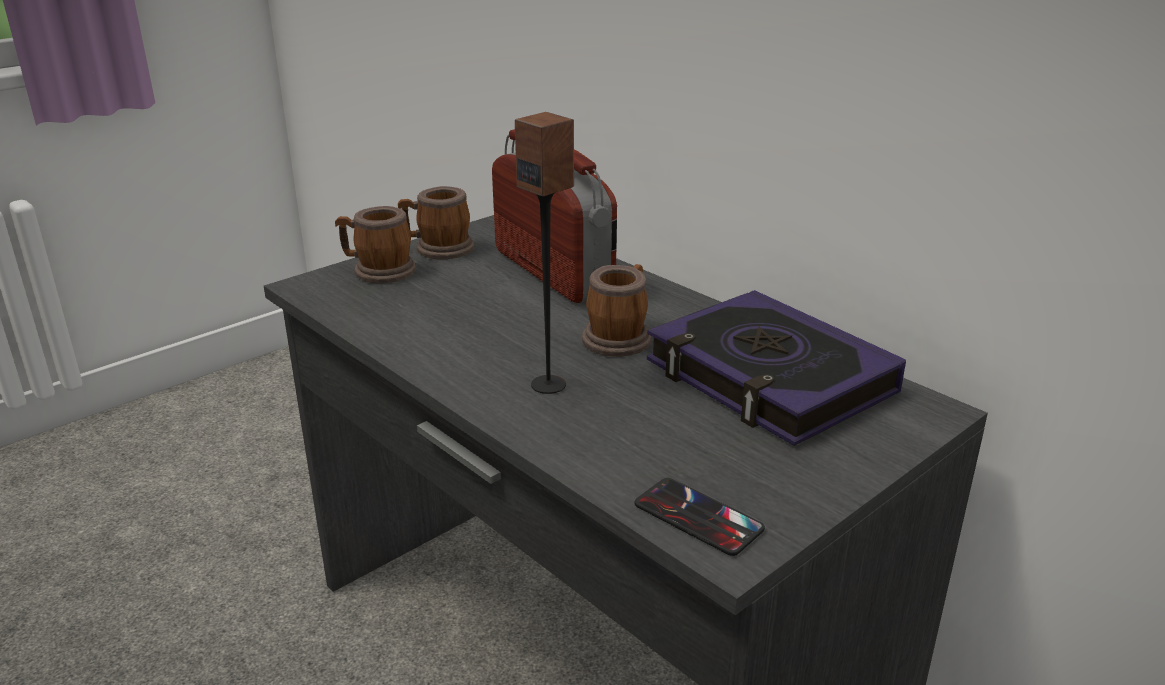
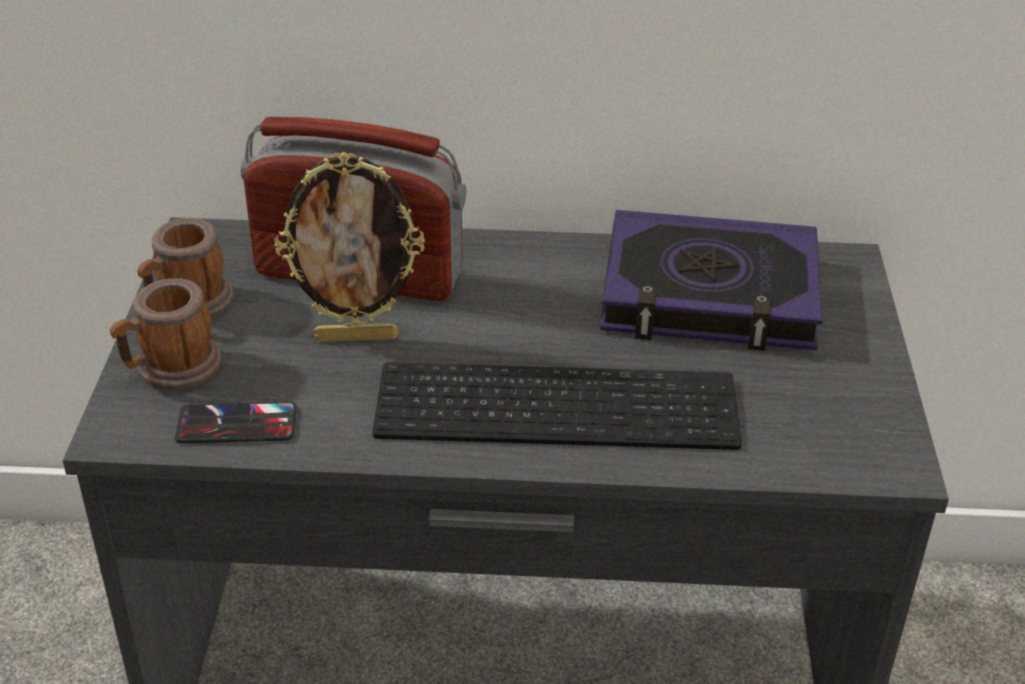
camera: 45 degrees left, 10 degrees up
(495, 299) = (357, 337): none -> picture frame
(549, 384) = (560, 403): speaker -> keyboard
(620, 337) = (538, 318): mug -> none
(698, 517) = (842, 453): phone -> phone (236, 424)

